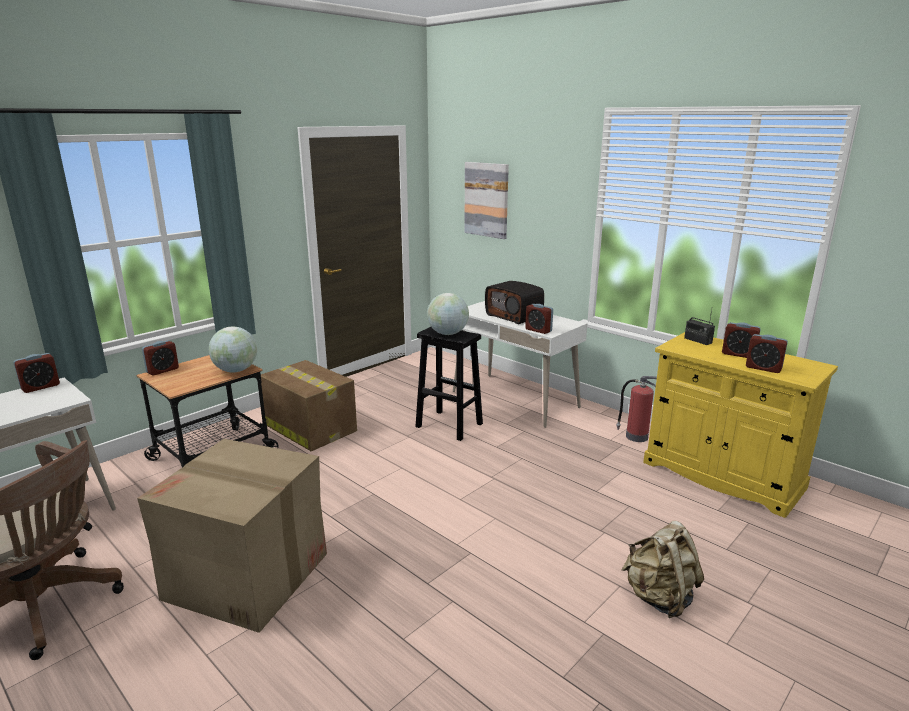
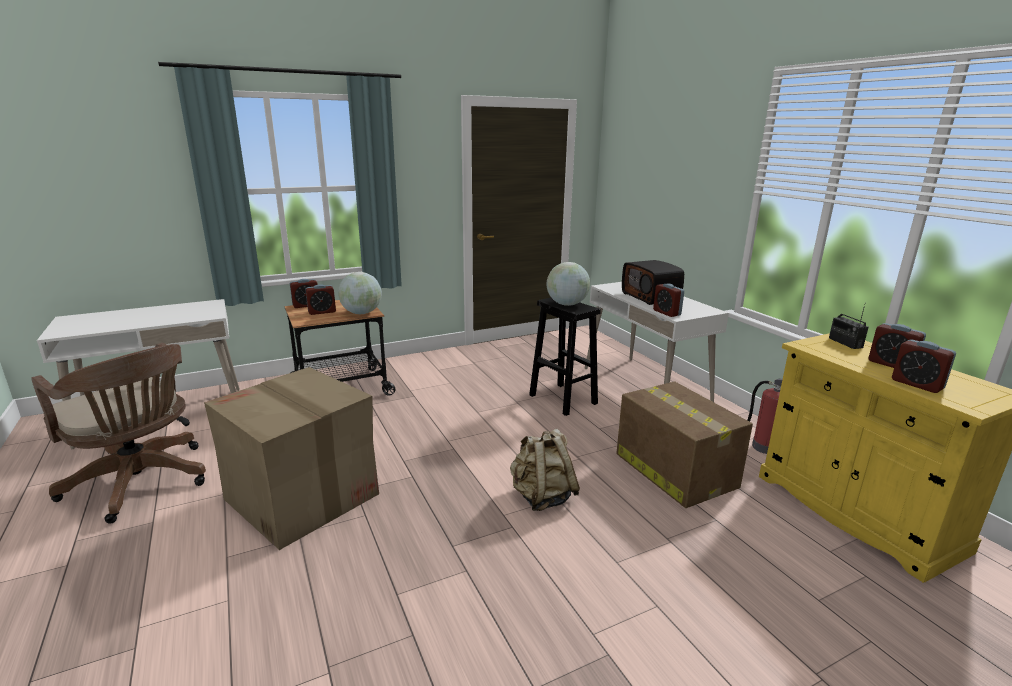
camera: 20 degrees right, 0 degrees up
(40, 387) = (201, 303): alarm clock -> alarm clock (322, 312)
(309, 427) = (433, 379): cardboard box -> cardboard box (674, 469)
(486, 200) = (648, 176): picture -> none
(659, 597) = (698, 633): beige backpack -> beige backpack (542, 497)

